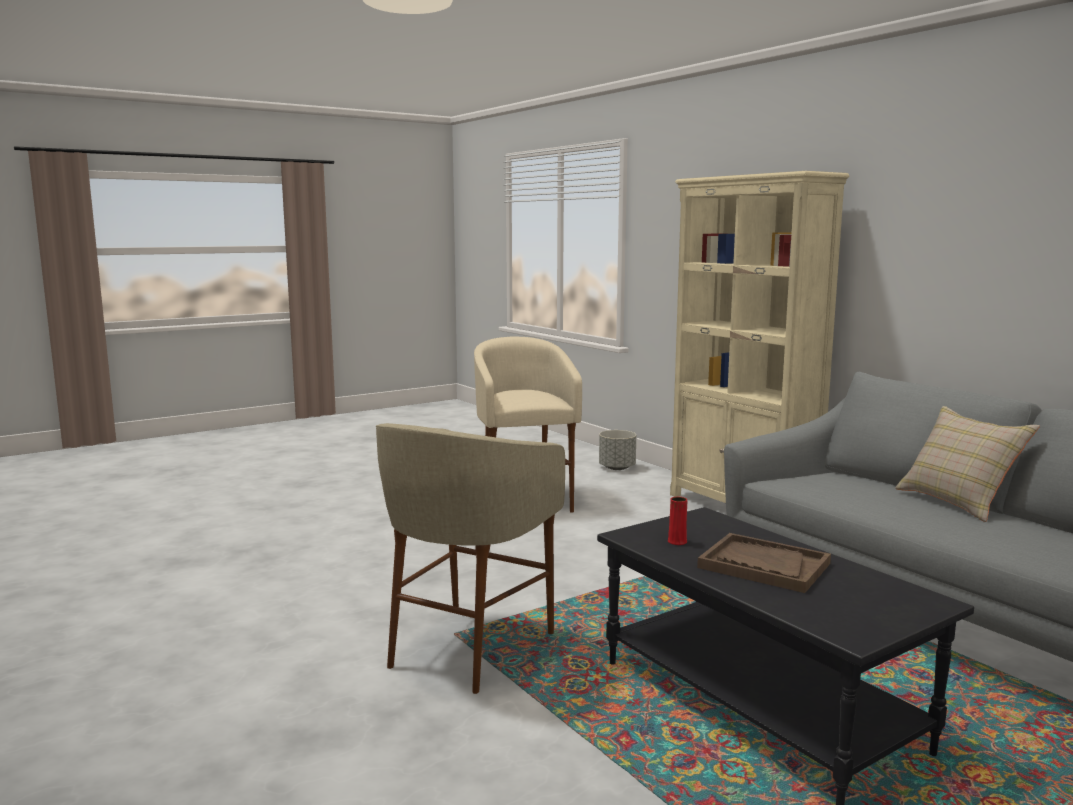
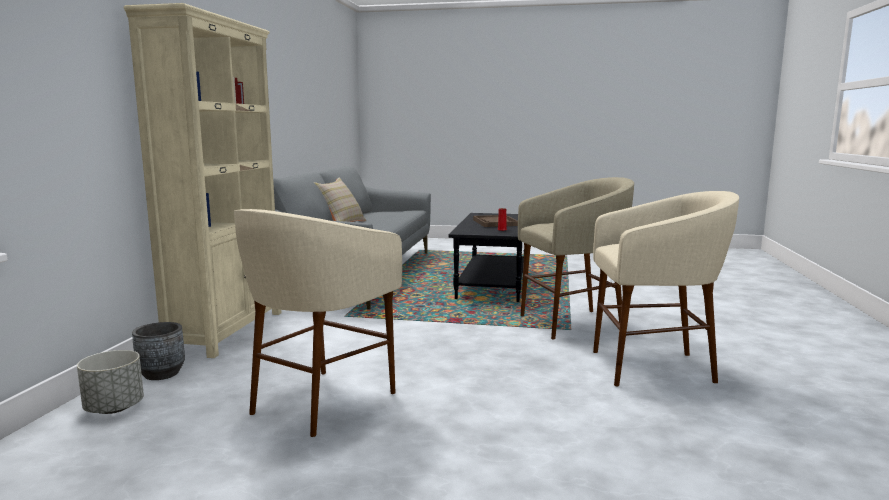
camera: 135 degrees left, 0 degrees up
(304, 611) = (653, 368): none -> beige stool
(660, 481) = (161, 374): none -> grey planter

